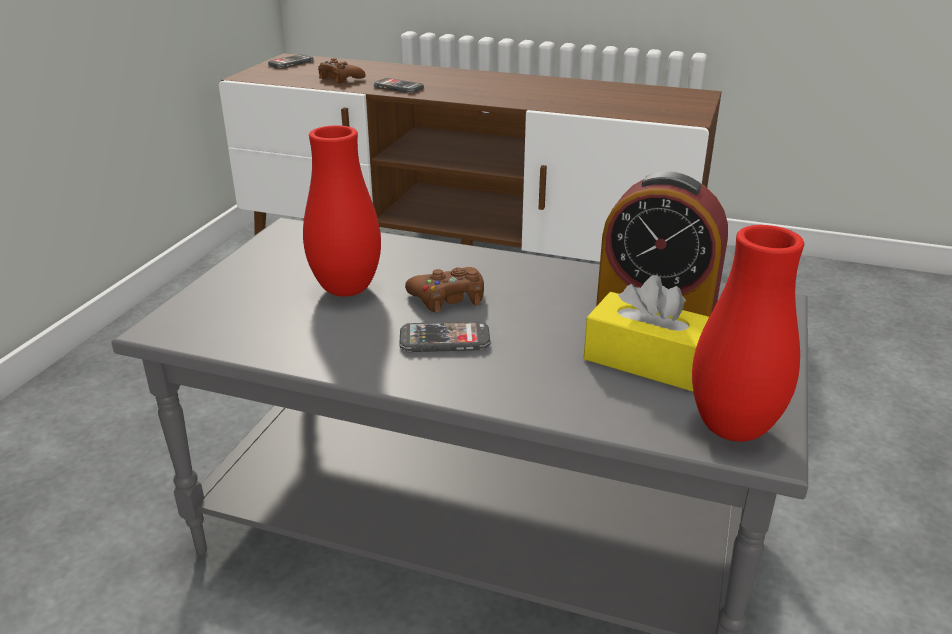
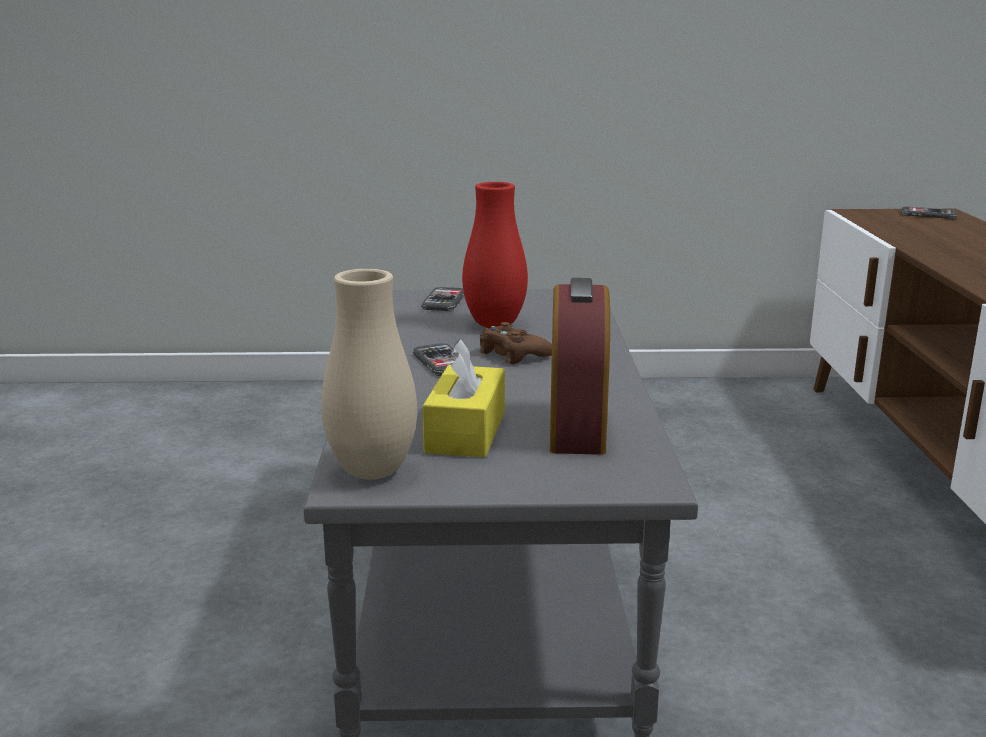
camera: 70 degrees right, 10 degrees down
(340, 79) = (920, 234): brown game controller -> none
(398, 88) = (941, 253): phone -> phone (443, 301)
(732, 429) = (372, 472): red vase -> beige vase

